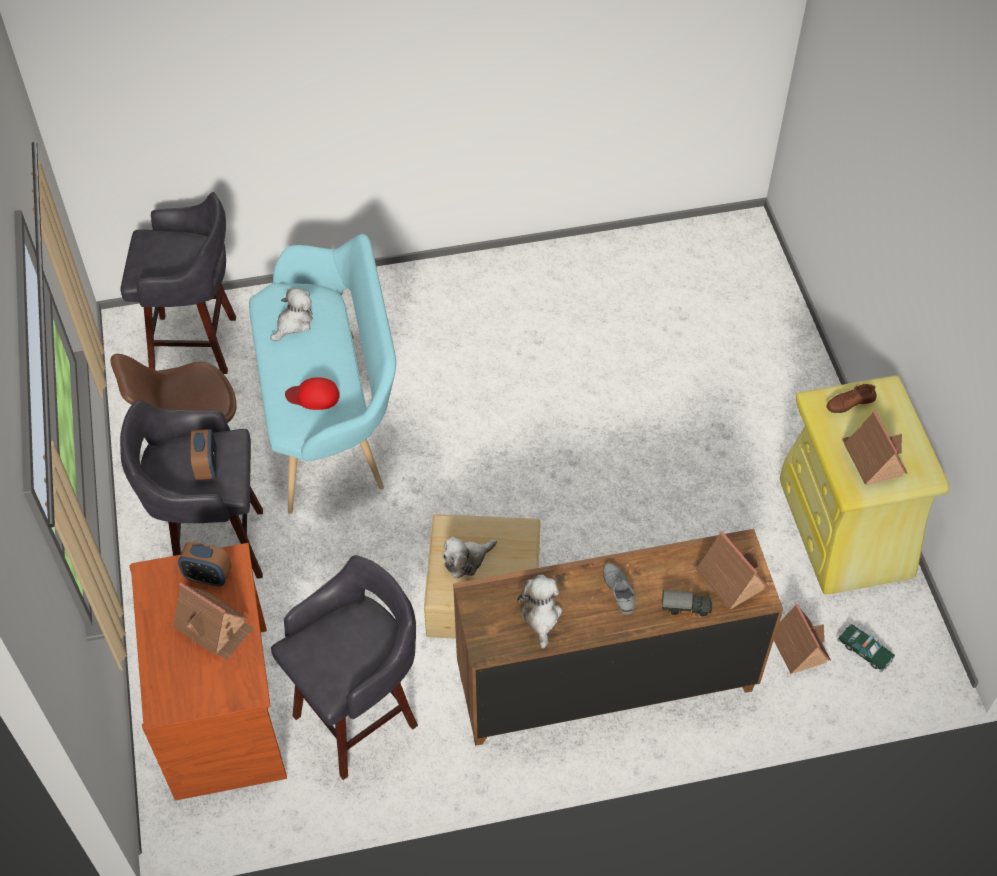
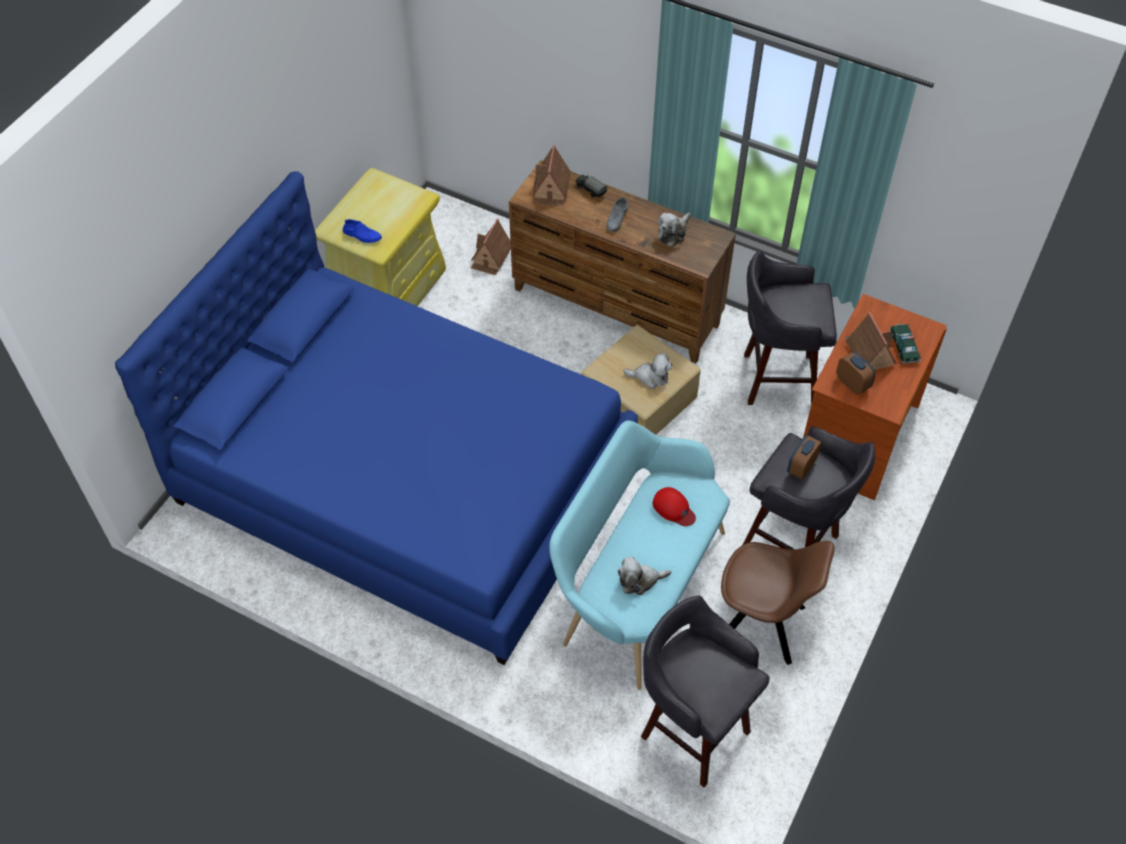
camera: 140 degrees left, 0 degrees up
(613, 370) = (405, 479): none -> blue bed
(850, 402) = (362, 235): brown shoe -> blue shoe
(865, 650) = (459, 232): toy car -> toy car (904, 347)
(872, 458) = (392, 202): toy house -> none

